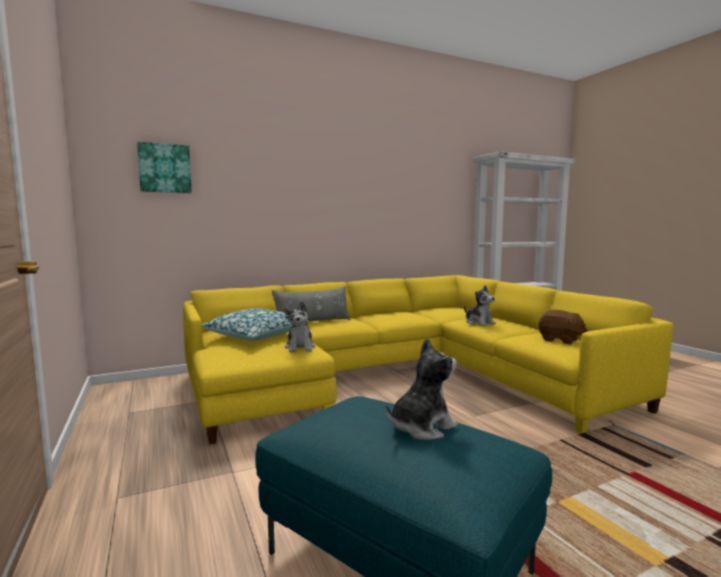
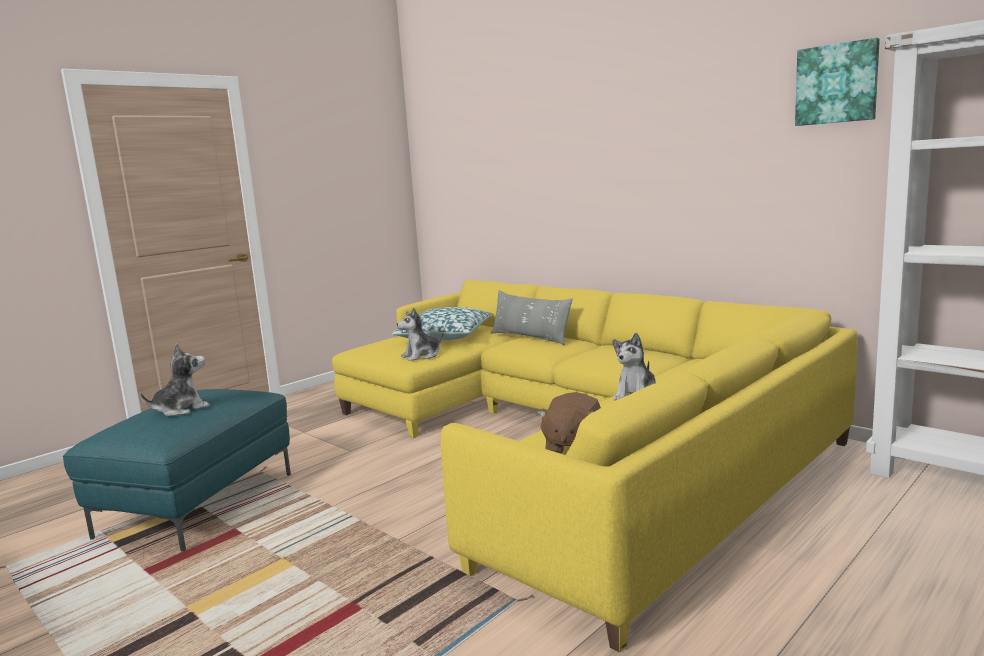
camera: 70 degrees right, 5 degrees up
(165, 168) = (461, 150): picture -> picture (837, 84)
(421, 427) = (181, 409): plush toy -> plush toy turned 75 degrees counterclockwise

